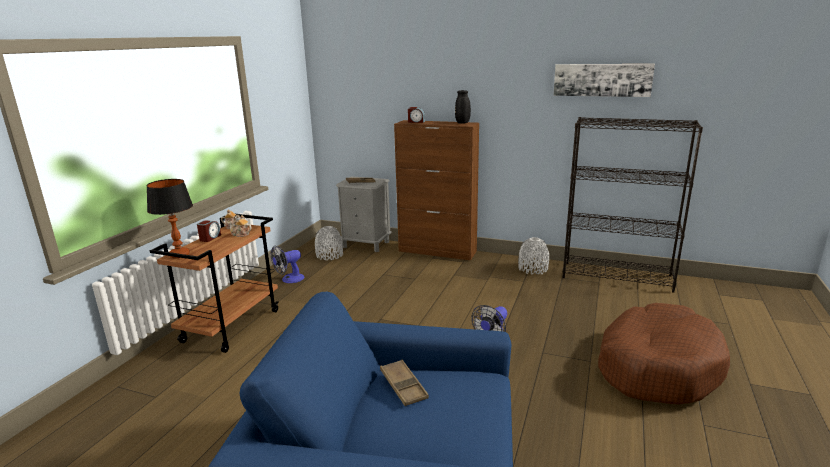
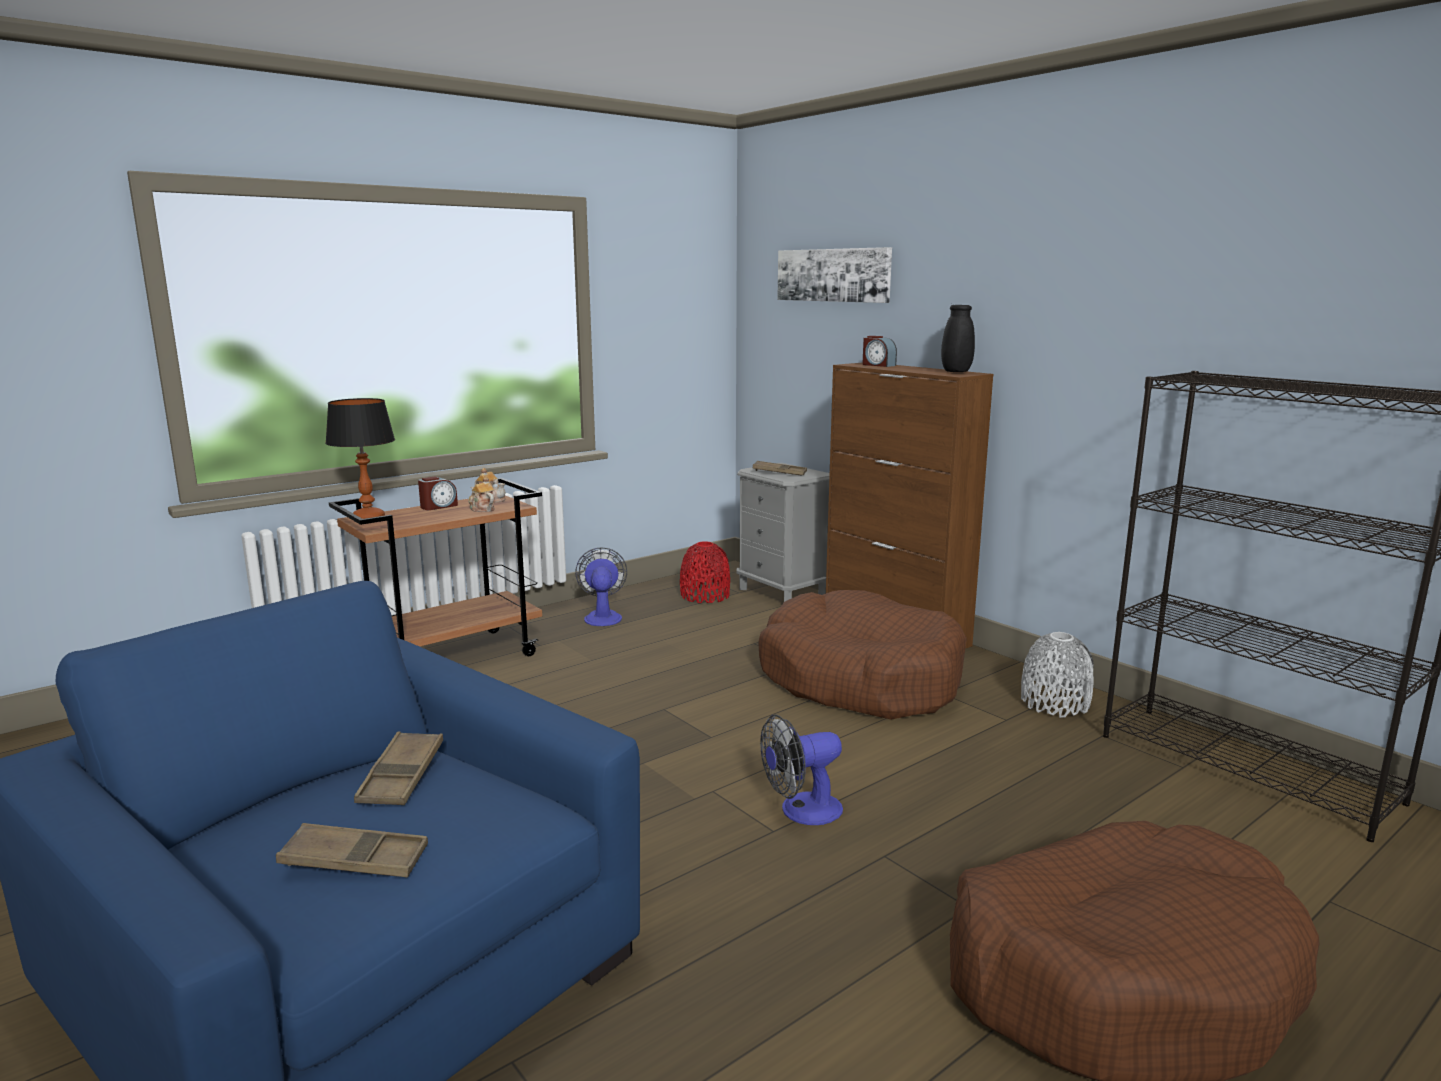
camera: 30 degrees right, 5 degrees down
(289, 279) = (602, 616): fan -> fan turned 90 degrees clockwise
(329, 255) = (705, 595): grey vase -> red vase
(449, 279) = (860, 679): none -> brown dog bed
(449, 429) = (355, 860): none -> brown tray
(602, 80) = (1255, 285): picture -> picture (833, 275)

